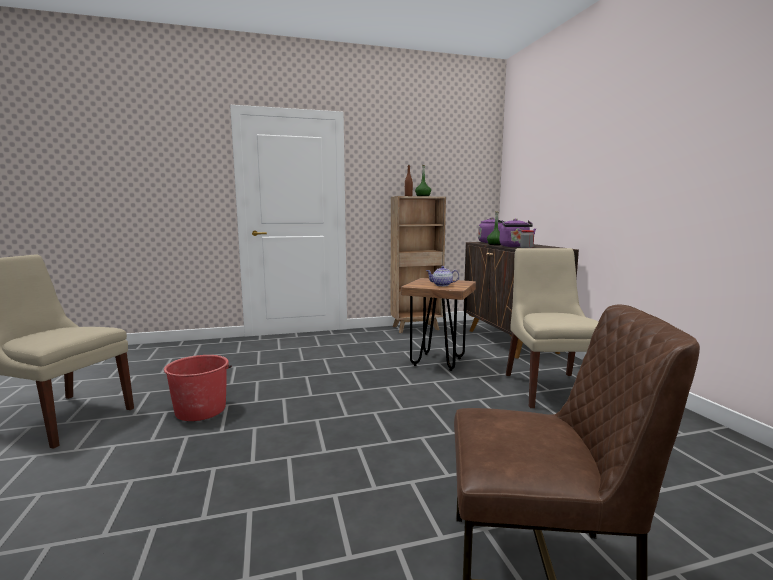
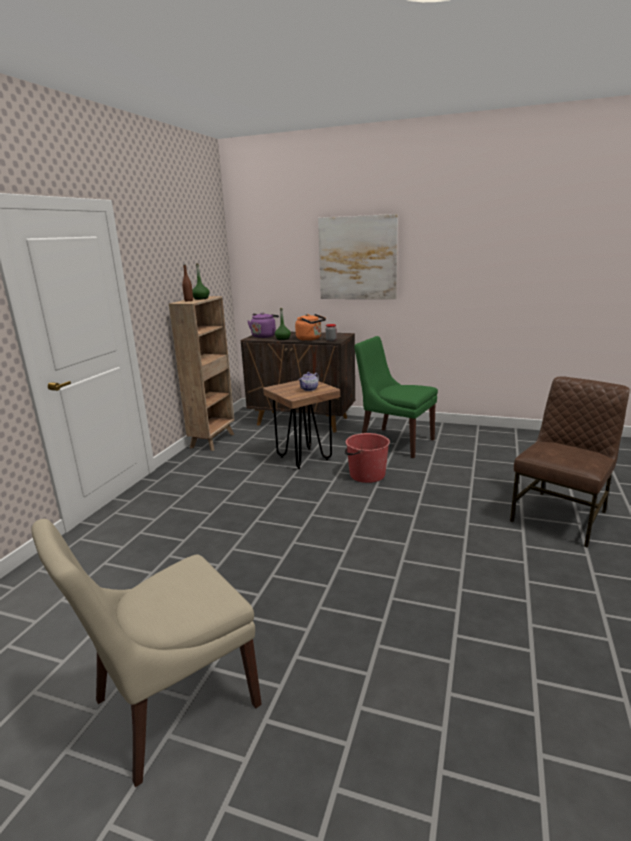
camera: 55 degrees left, 10 degrees up
(201, 410) = (267, 592): red bucket -> red bucket (366, 475)
(514, 246) = (310, 339): purple kettle -> orange kettle
(550, 388) = (394, 442): beige chair -> green chair
(593, 157) = (357, 258): none -> picture

